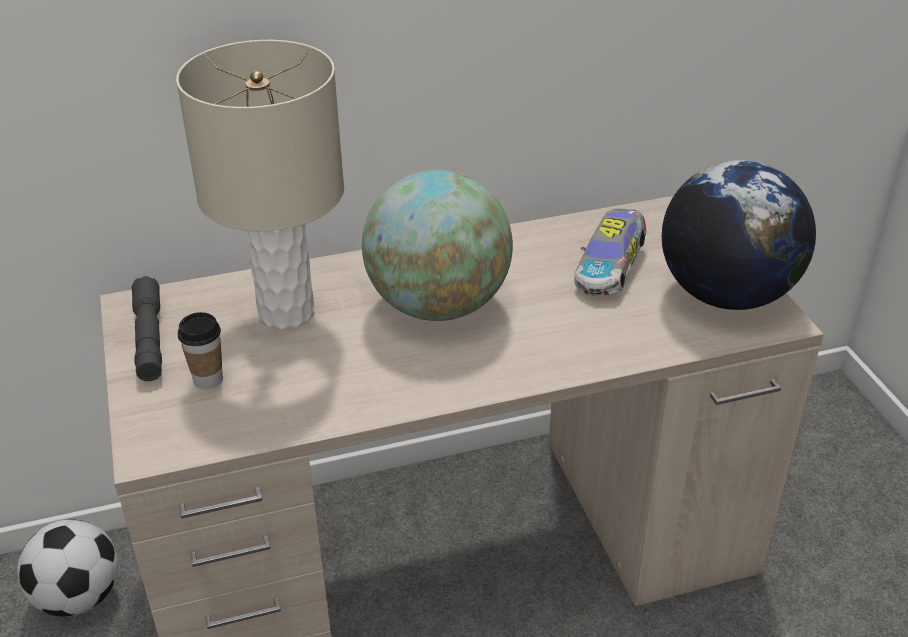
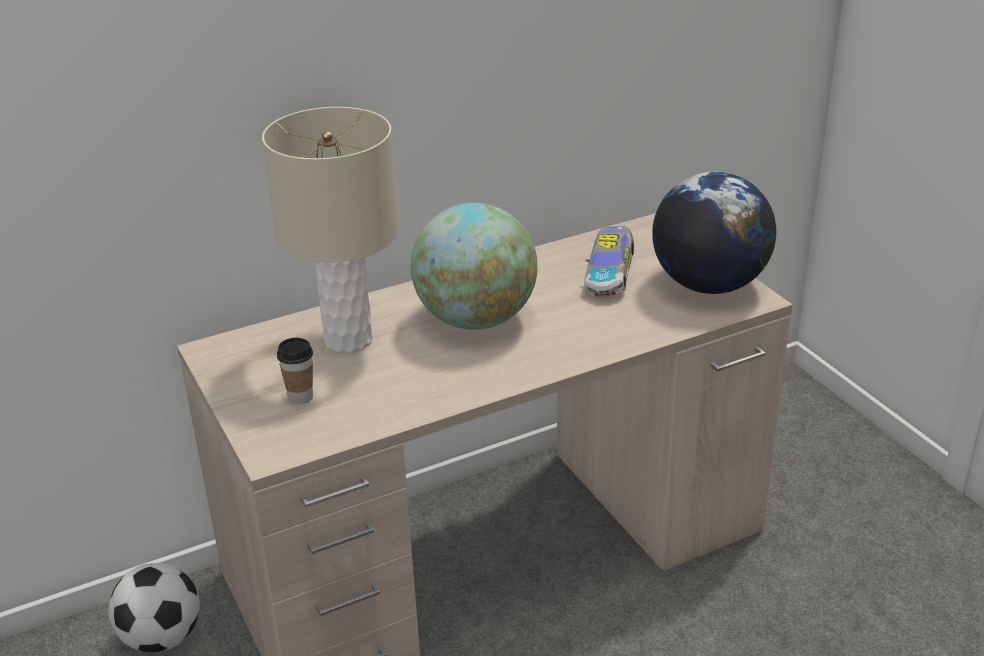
camera: 10 degrees left, 5 degrees down
(149, 338) = (236, 373): grey flashlight -> none

